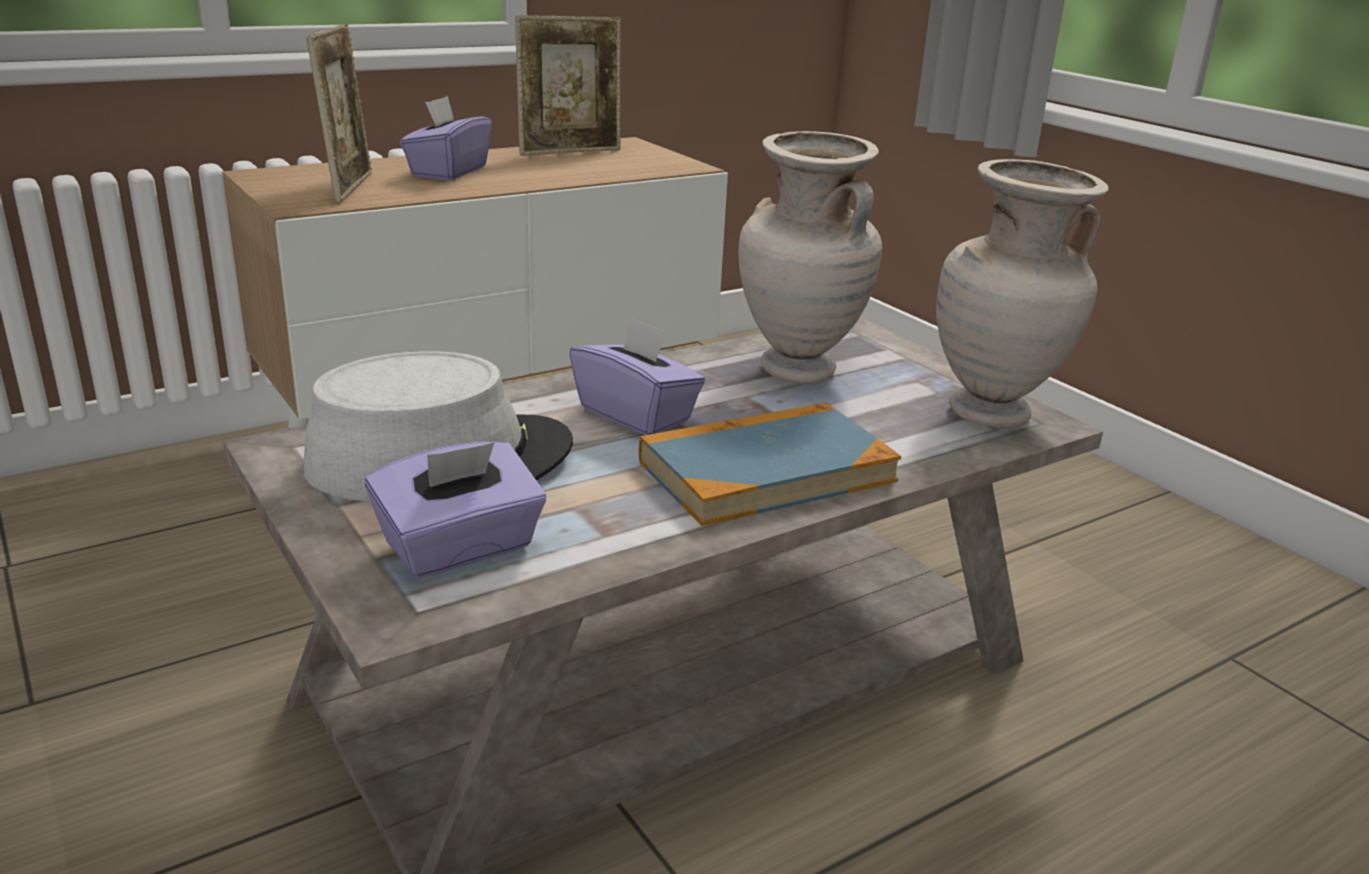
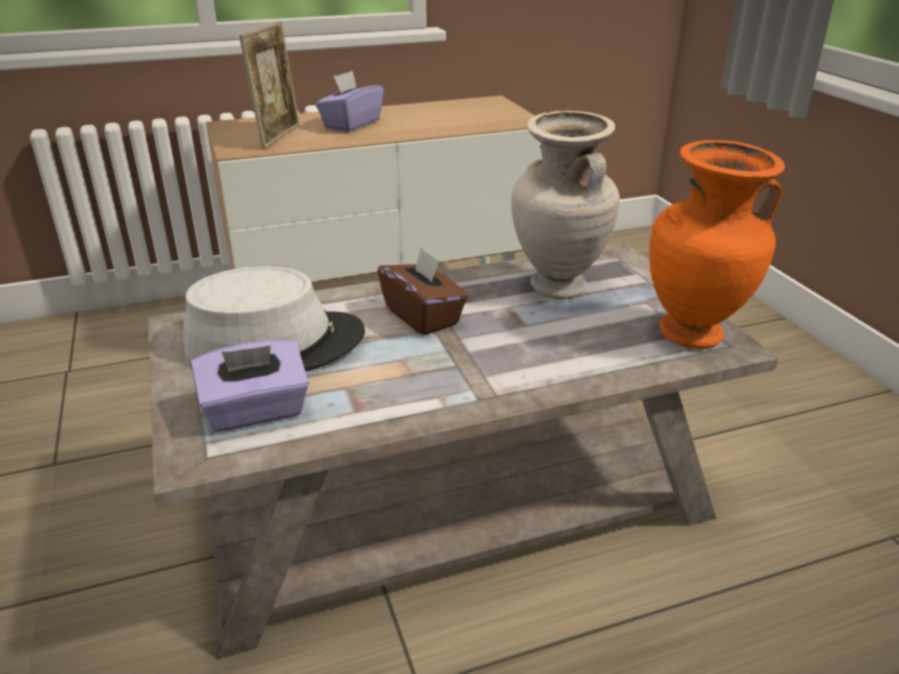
camera: 15 degrees right, 5 degrees up
(570, 152) = (446, 108): picture frame -> none
(636, 414) = (423, 316): purple tissue box -> brown tissue box
(766, 471) = (494, 370): book -> none
(992, 414) = (692, 336): beige vase -> orange vase

